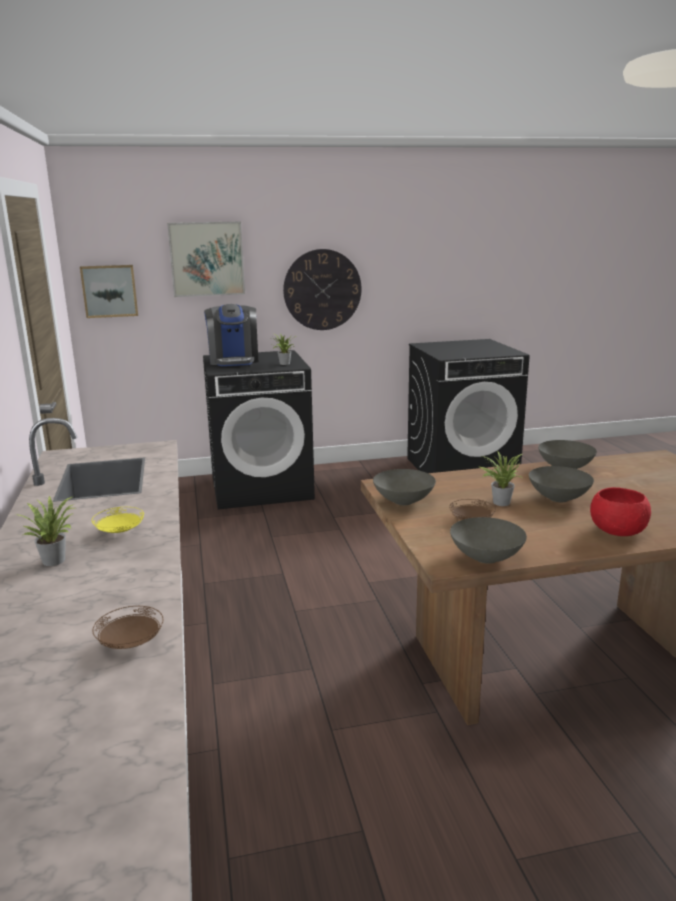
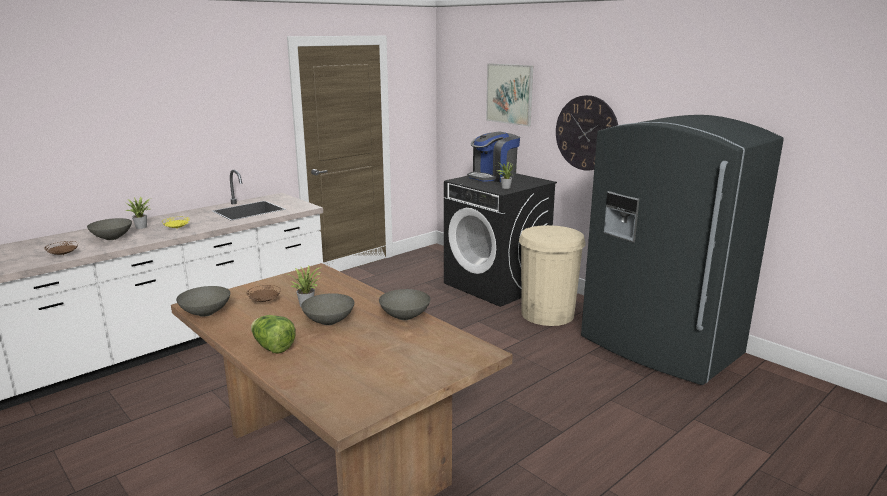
camera: 60 degrees right, 0 degrees up
(109, 291) = (455, 109): picture -> none
(356, 485) = (547, 314): none -> beige trash can
(402, 501) = (288, 279): grey bowl -> grey bowl (112, 238)
(461, 467) = (659, 347): black washing machine -> grey fridge
(618, 531) = (273, 347): red bowl -> lettuce

